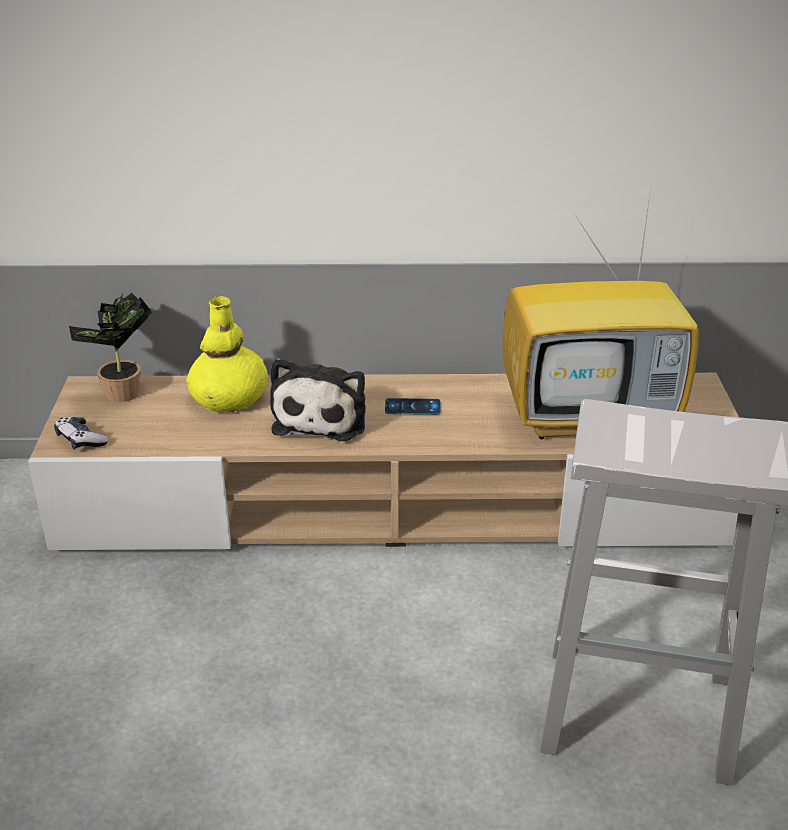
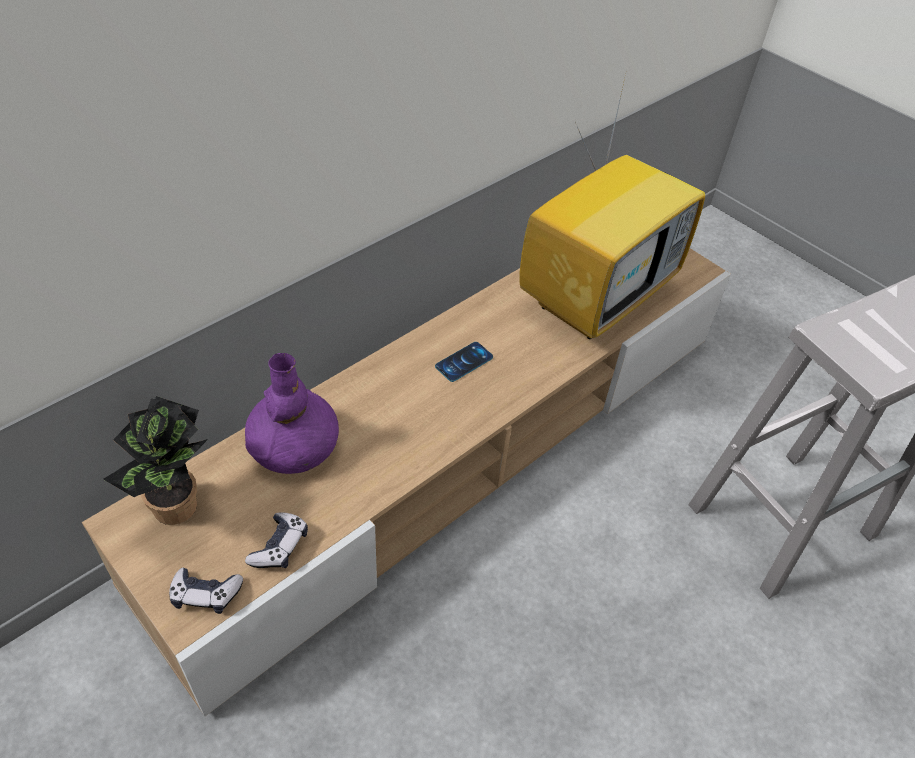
camera: 45 degrees left, 15 degrees up
(150, 440) = (279, 547): none -> game controller
(229, 398) = (294, 446): yellow vase -> purple vase
(322, 417) = (405, 418): plush toy -> none

